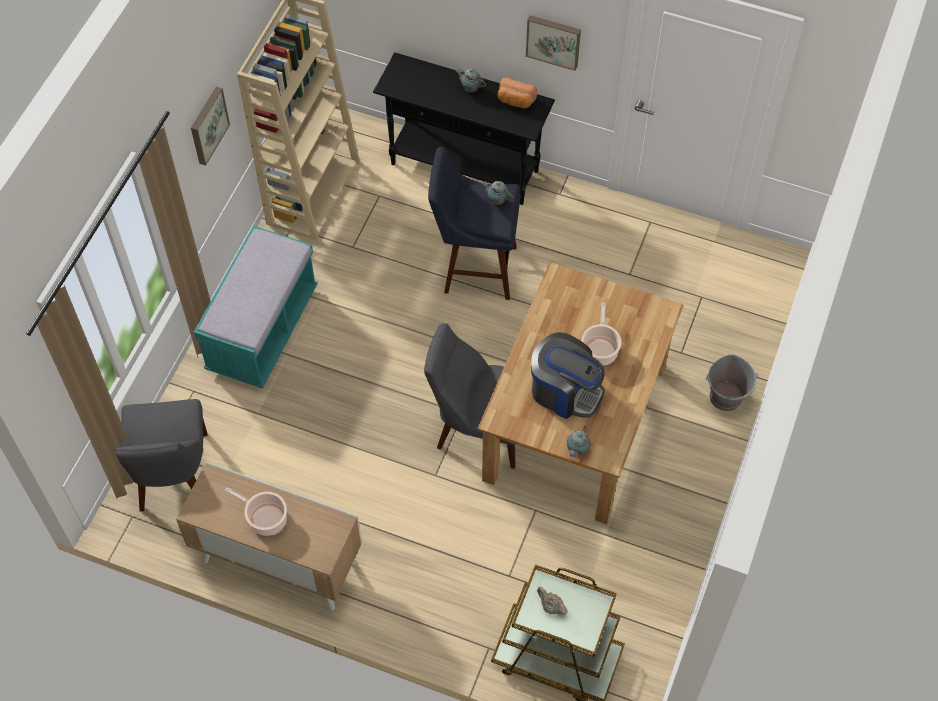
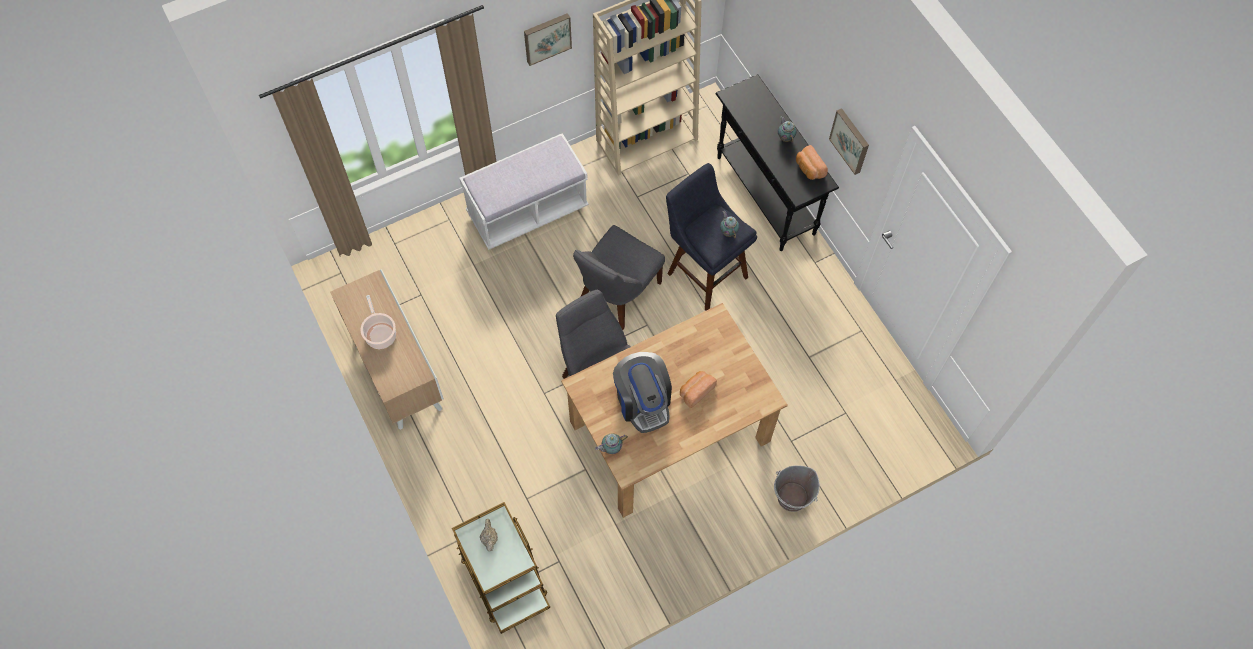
camera: 40 degrees right, 5 degrees up
(172, 476) = (386, 265): grey chair -> grey chair (616, 295)
(262, 330) = (527, 211): turquoise bench -> white bench
(600, 349) = (695, 391): cooking pot -> bread

